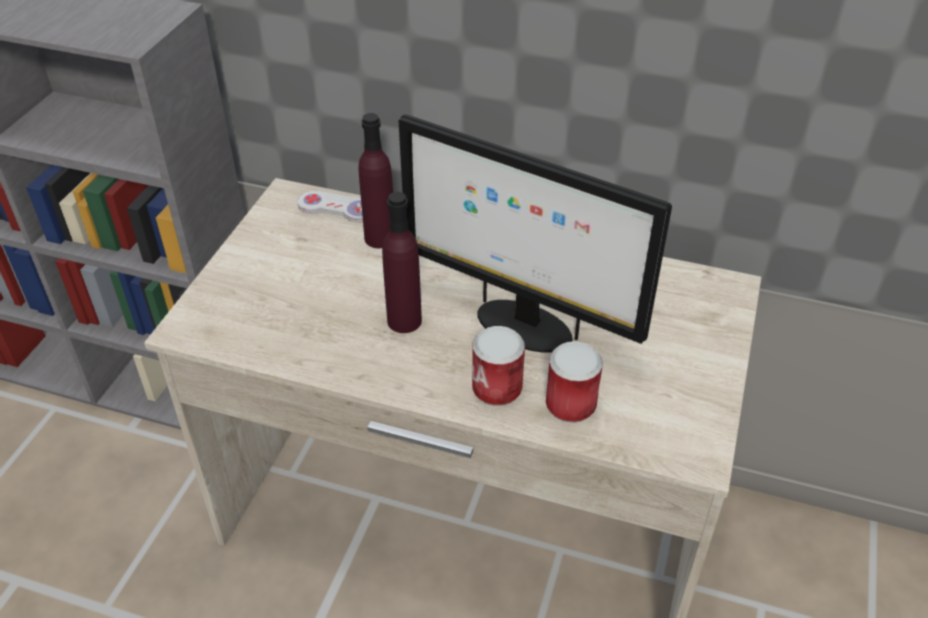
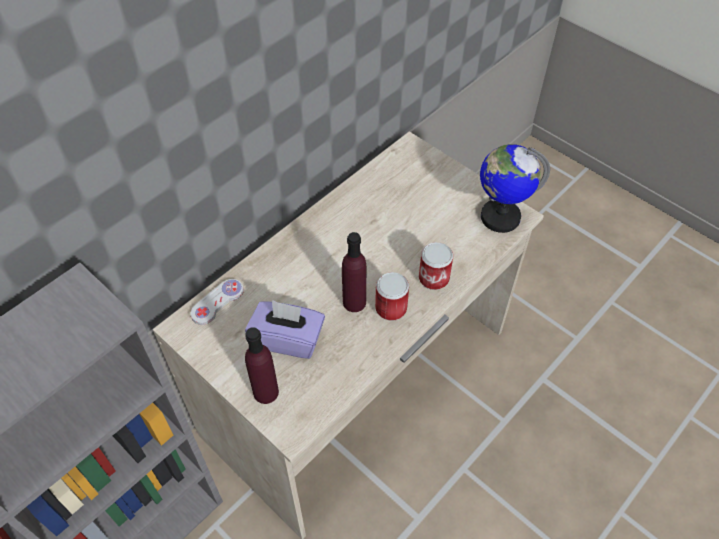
camera: 65 degrees left, 10 degrees up
(314, 282) = (288, 339): none -> purple tissue box
(380, 238) = (266, 288): purple bottle -> purple bottle (266, 392)
(521, 326) = (390, 247): monitor -> none
(570, 404) = (461, 251): can -> can (391, 308)
(676, 432) = (499, 217): none -> globe

